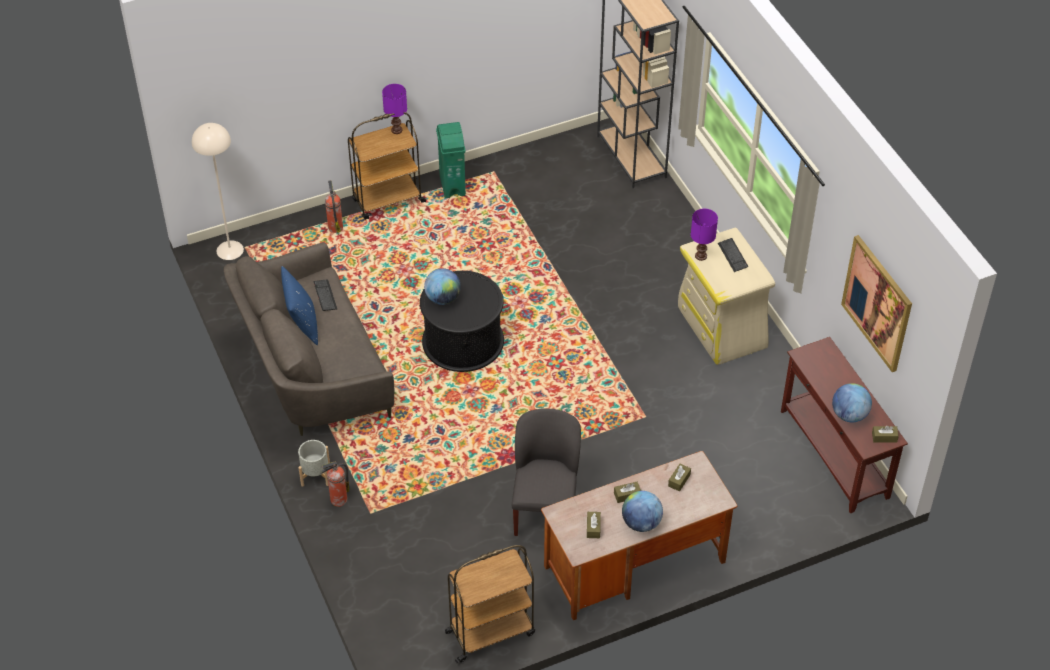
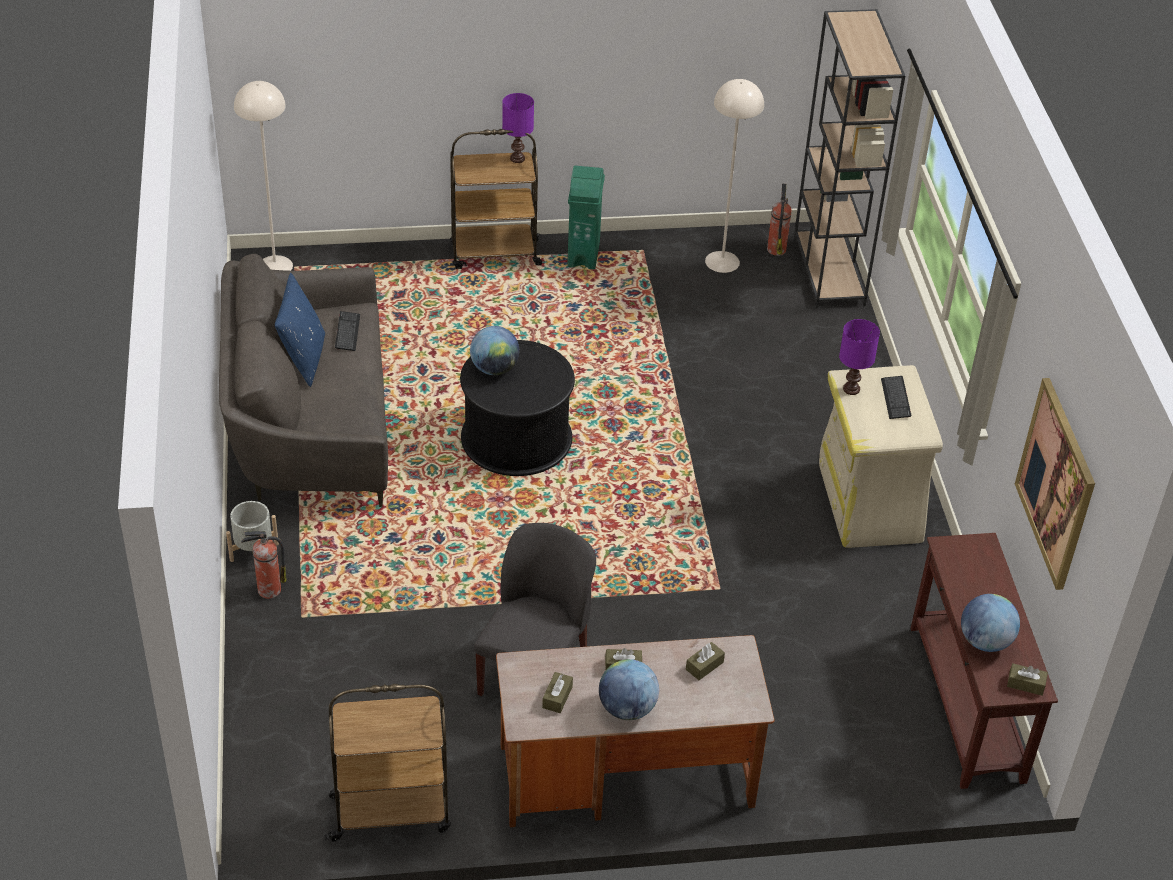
camera: 15 degrees right, 5 degrees down
(335, 227) = (416, 269): fire extinguisher -> fire extinguisher (776, 249)
(554, 167) = (722, 261): none -> beige floor lamp

